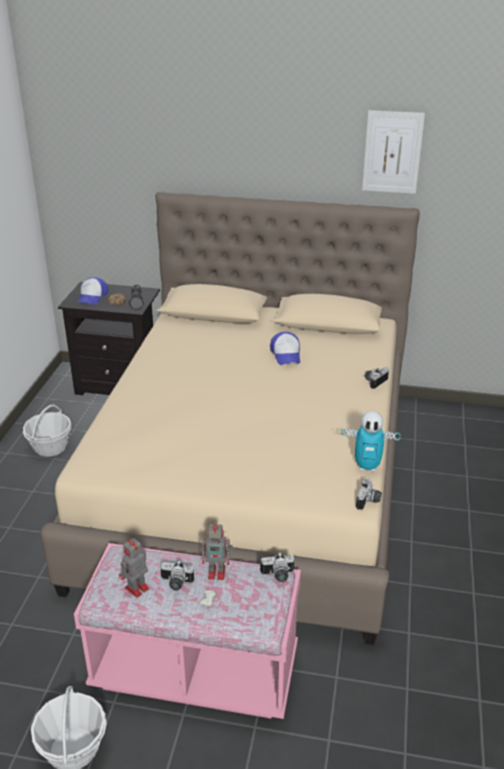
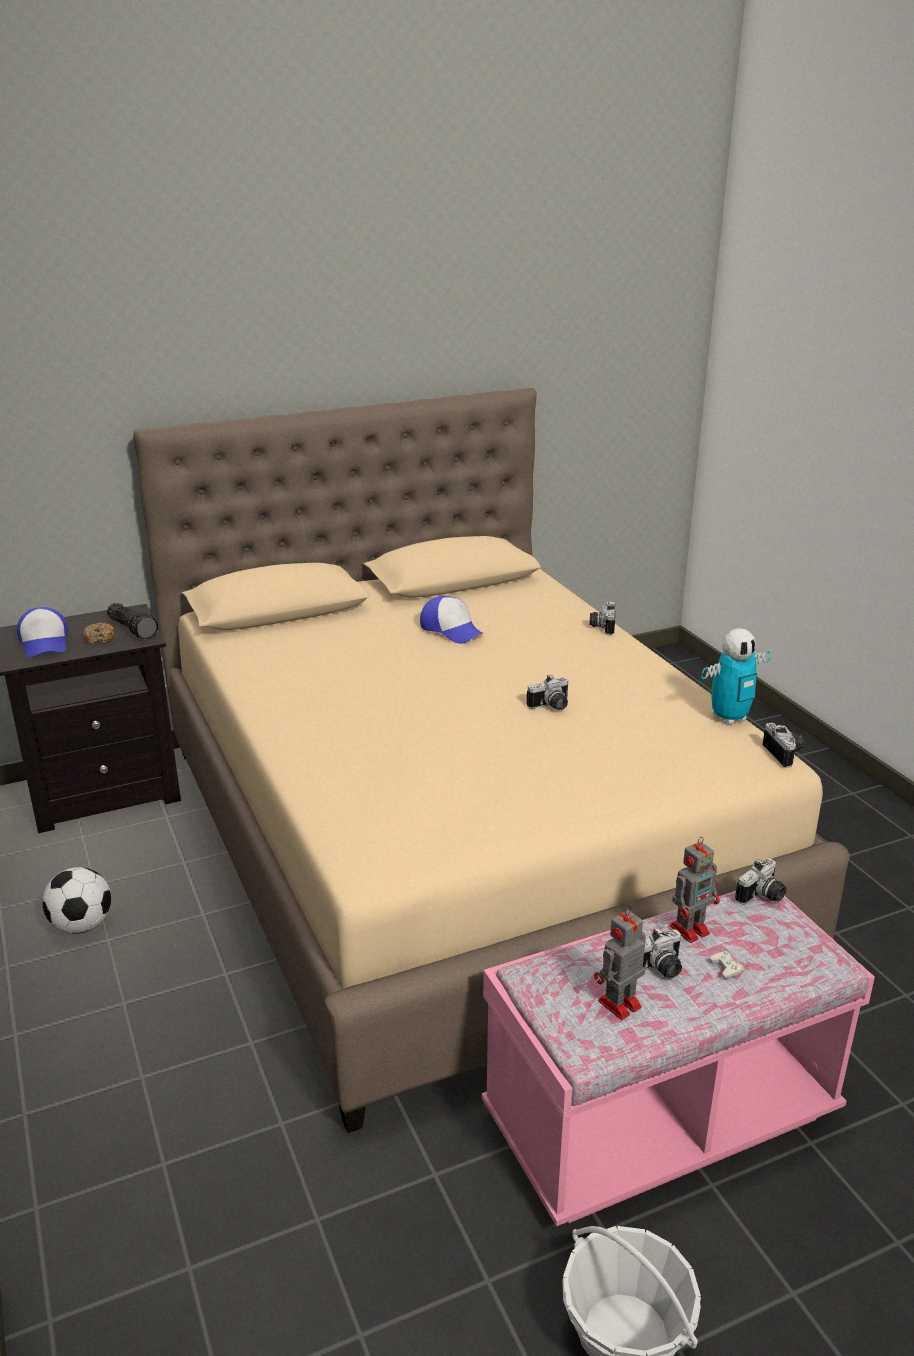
camera: 35 degrees left, 5 degrees down
(50, 447) = (82, 925): basket -> football
(136, 589) = (618, 1005): toy robot -> toy robot turned 45 degrees clockwise
(277, 420) = (551, 706): none -> camera
(392, 152) = (485, 311): picture -> none

